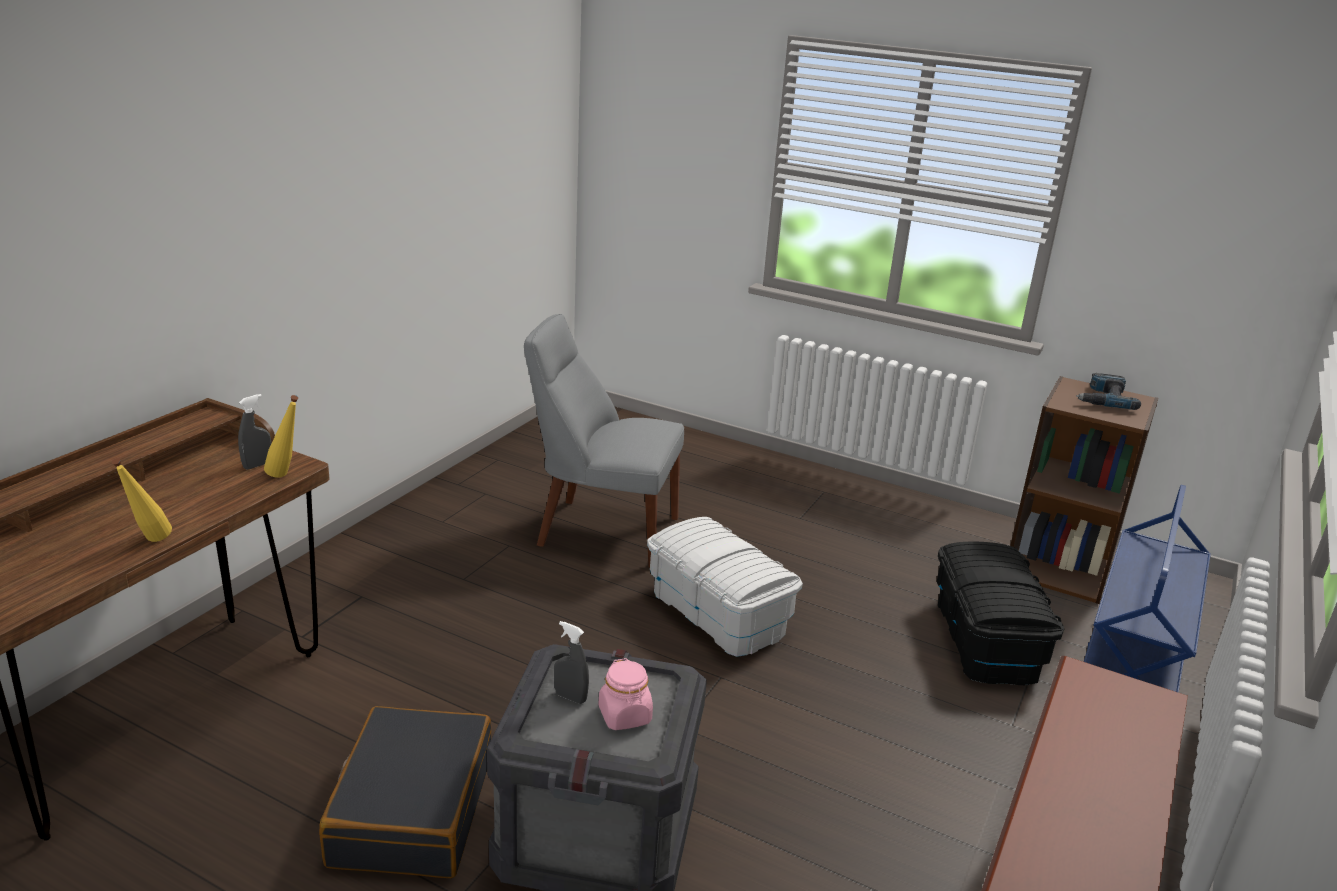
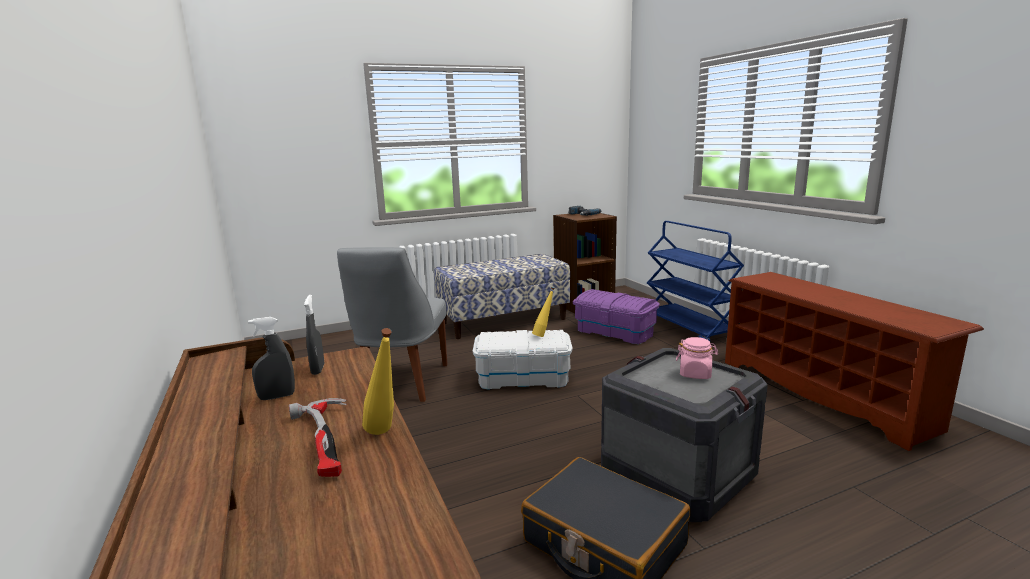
camera: 50 degrees left, 10 degrees down
(129, 523) = (326, 440): none -> hammer
(286, 476) = (360, 362): yellow bottle -> yellow bottle (544, 335)
(570, 697) = (665, 383): grey spray bottle -> grey spray bottle (277, 397)
(602, 530) = (401, 383): grey chair -> grey chair turned 45 degrees counterclockwise
(878, 522) = (503, 321): none -> bench
(986, 640) = (615, 332): black storage box -> purple storage box

